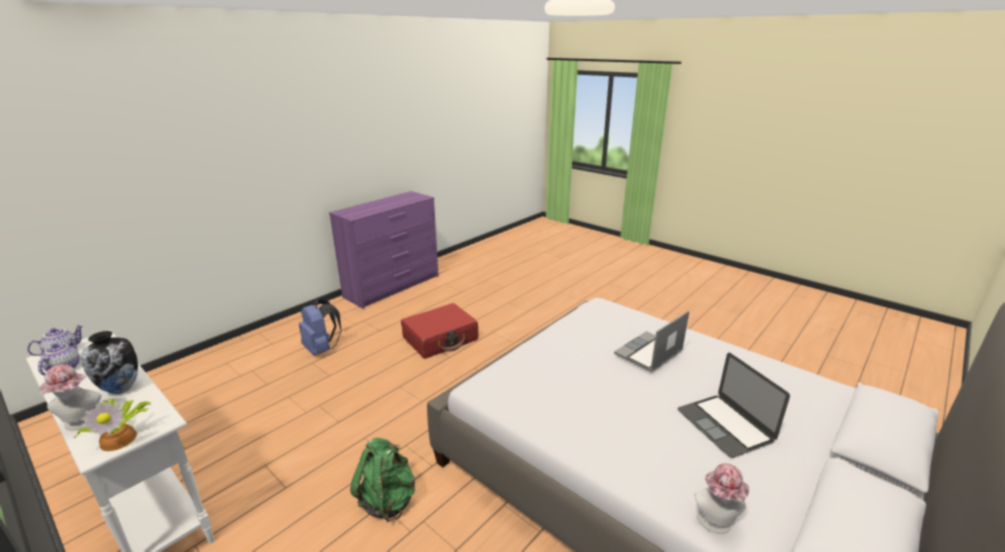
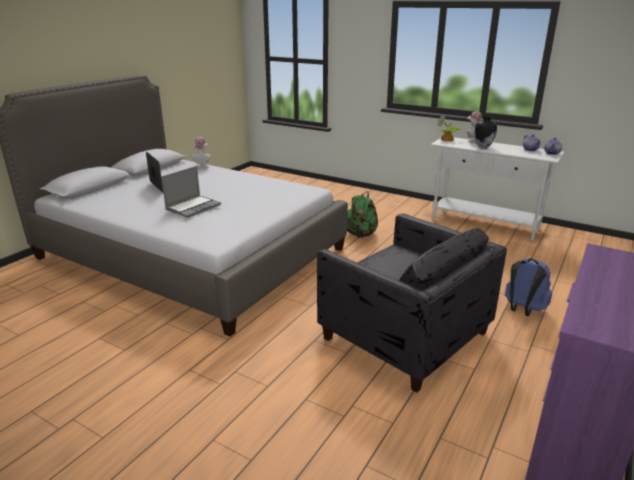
camera: 170 degrees right, 0 degrees up
(440, 339) = (405, 335): red suitcase -> grey armchair

